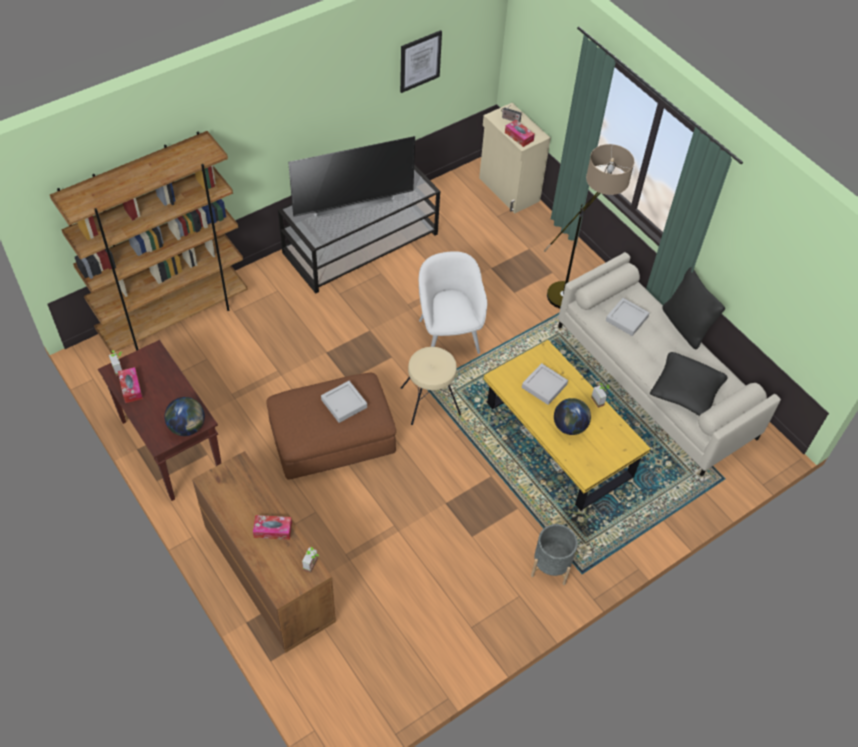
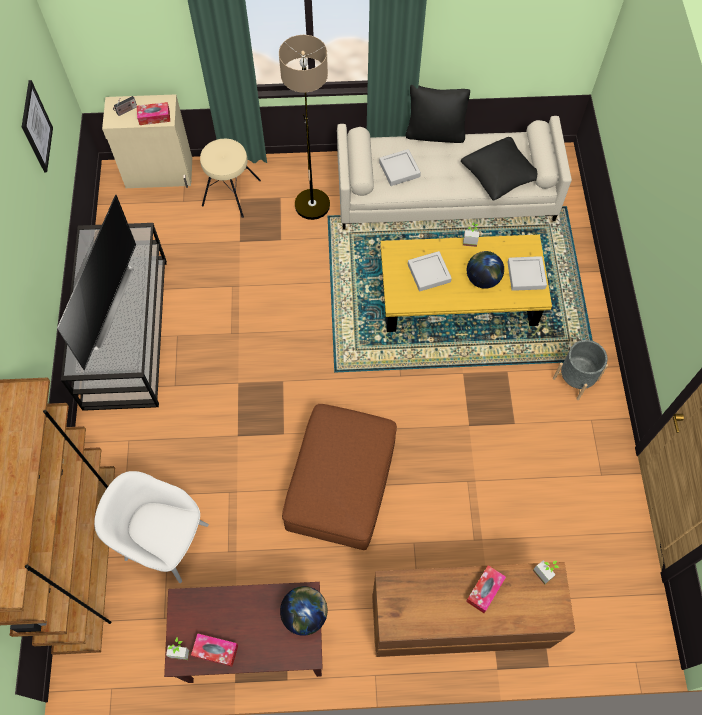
camera: 55 degrees left, 10 degrees up
(344, 403) = (342, 449): grey tray -> grey tray (526, 275)
(430, 400) = (353, 376): beige stool -> beige stool (230, 192)
(448, 335) = (290, 319): white armchair -> white armchair (164, 541)

